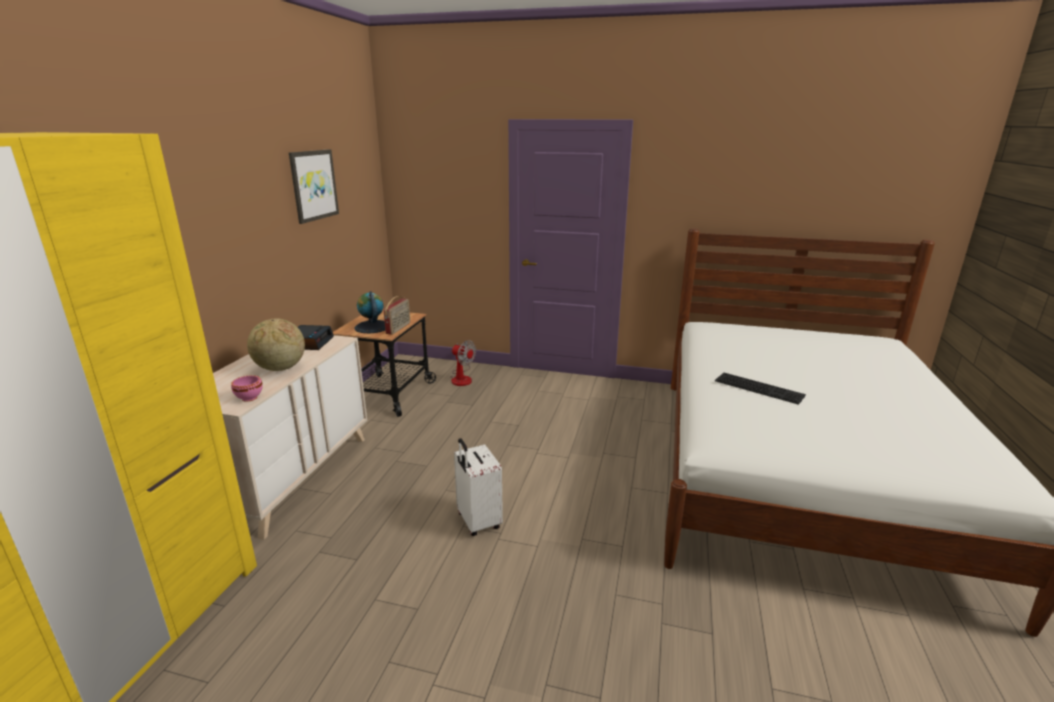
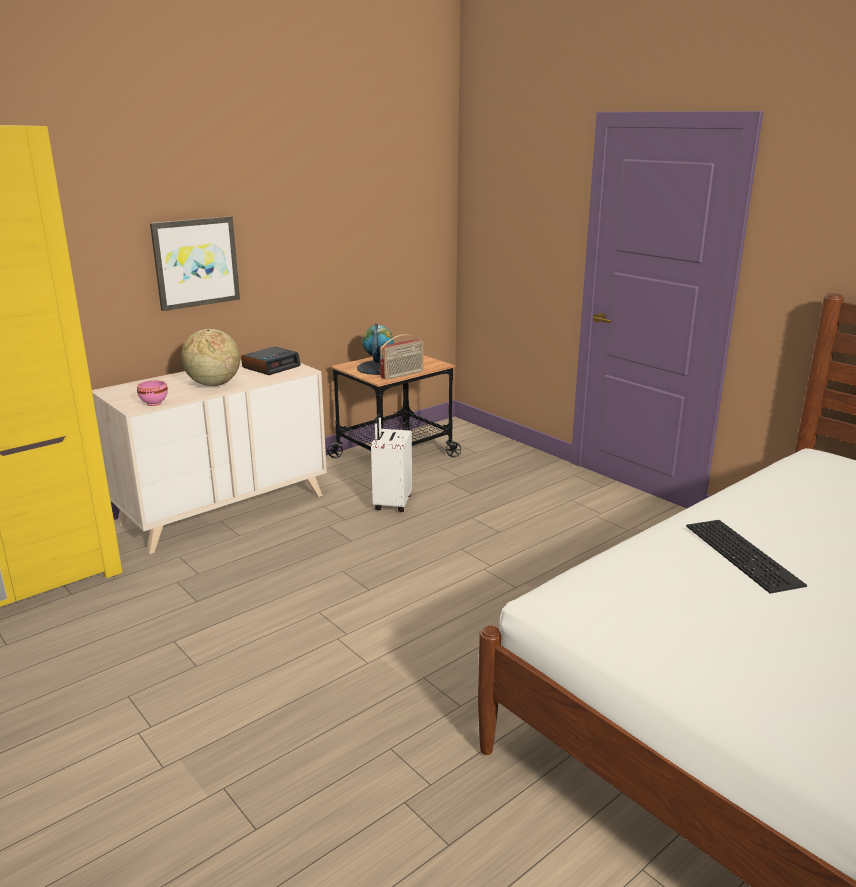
camera: 35 degrees right, 0 degrees up
(313, 185) = (335, 190): picture -> picture (195, 262)
(462, 378) = (495, 460): fan -> none
(477, 522) = (336, 613): white suitcase -> white suitcase (391, 503)

